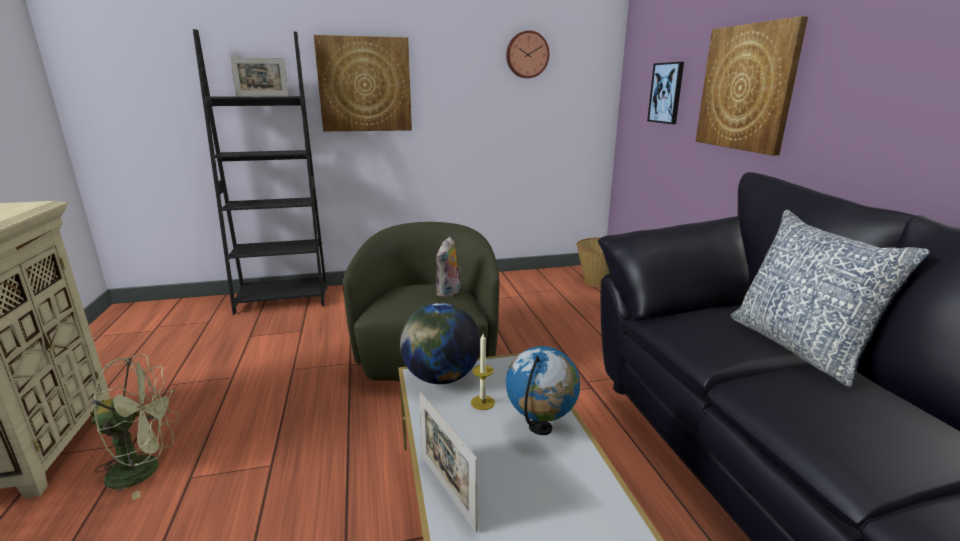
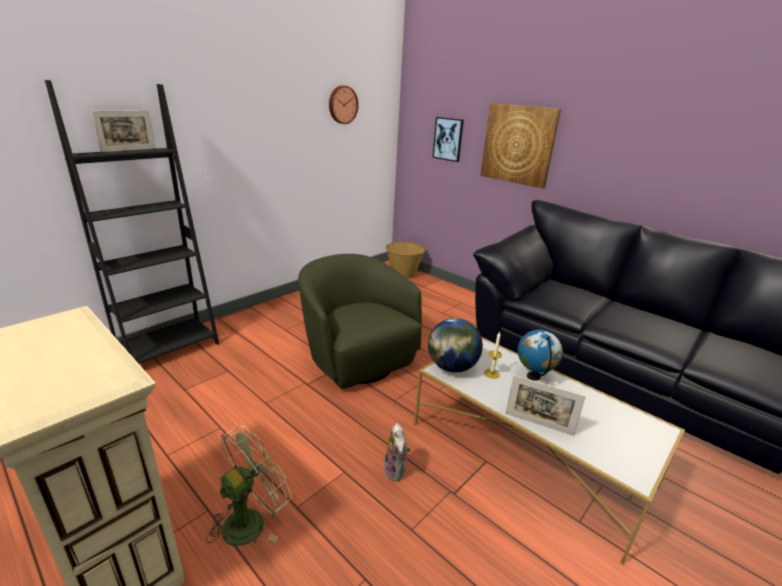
camera: 35 degrees left, 5 degrees up
(365, 84) = (222, 133): picture -> none
(449, 293) = (380, 309): plush toy -> plush toy (396, 471)
(798, 347) = (597, 297): pillow -> none

